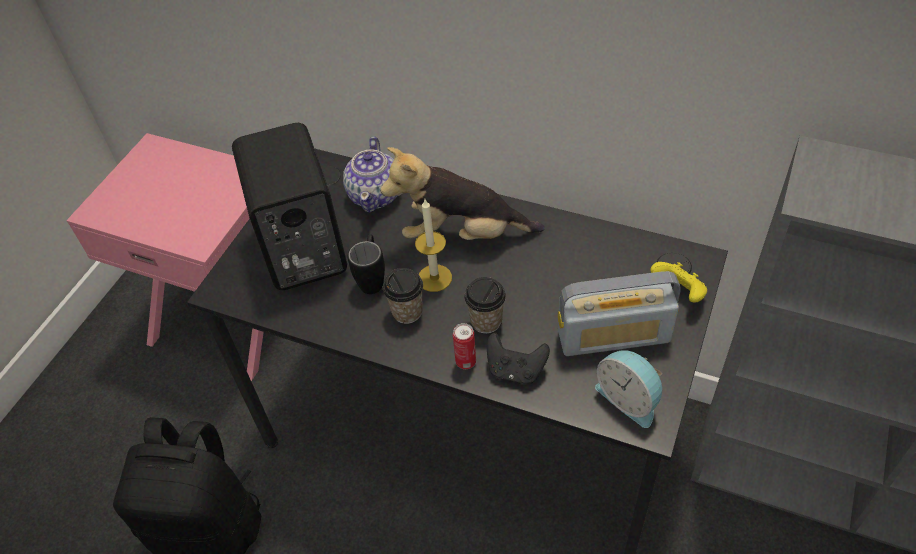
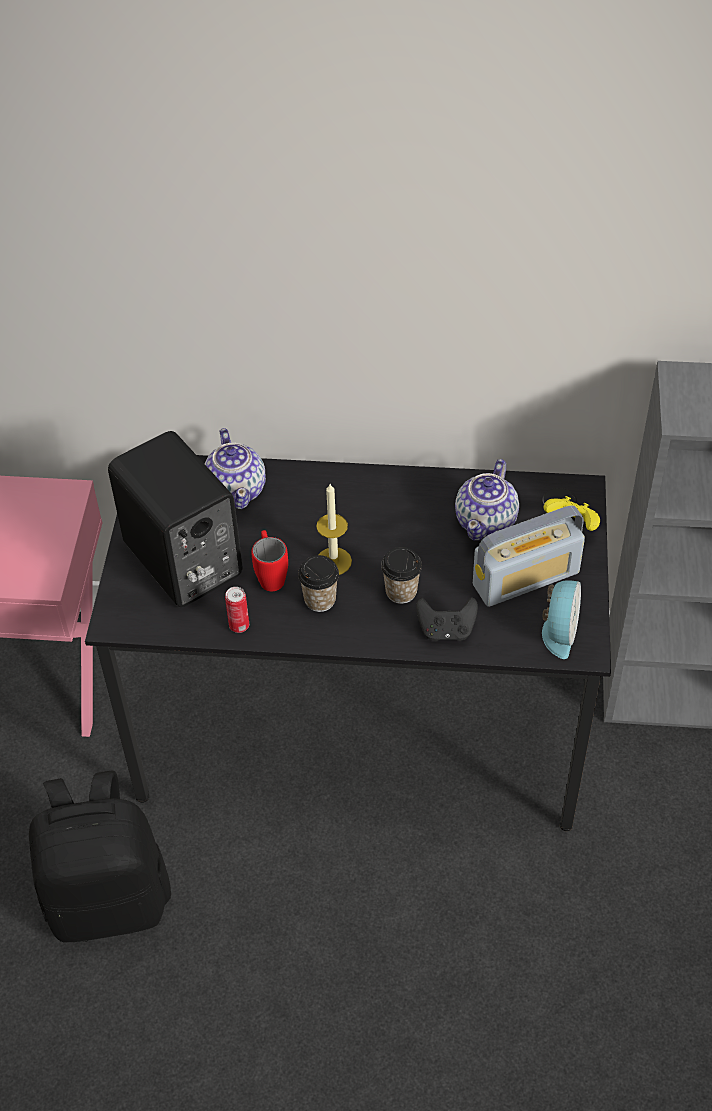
camera: 20 degrees left, 0 degrees up
(372, 278) = (270, 575): black mug -> red mug
(462, 234) = (344, 512): plush toy -> none
(466, 362) = (396, 633): can -> can (239, 626)
(594, 271) = (486, 521): none -> teapot
(629, 398) = (558, 631): alarm clock -> alarm clock turned 105 degrees counterclockwise

